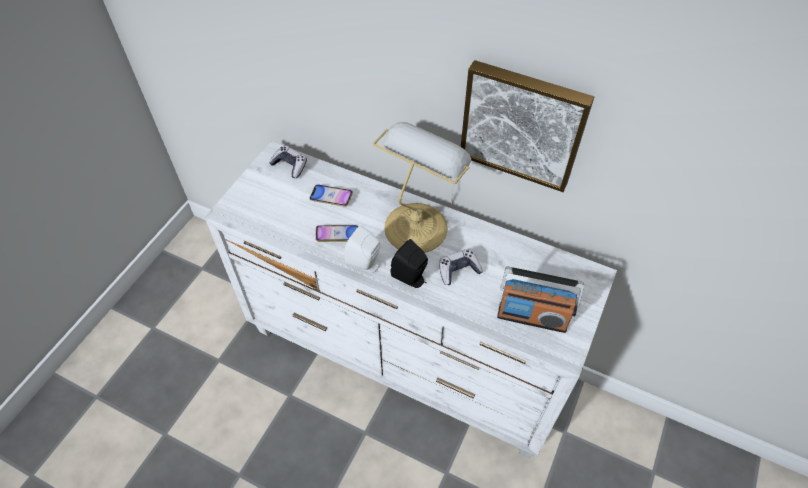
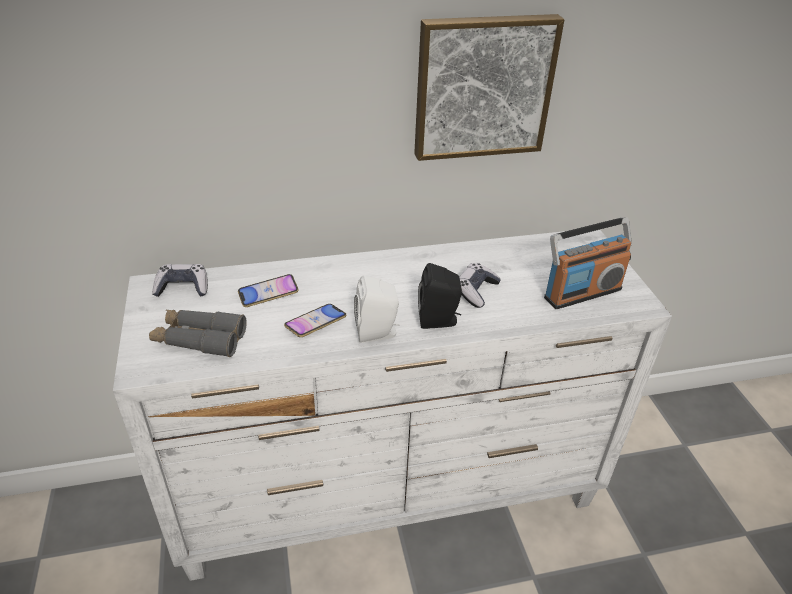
camera: 40 degrees left, 15 degrees down
(268, 209) = (199, 339): none -> grey binoculars
(417, 225) = (391, 274): table lamp -> none

